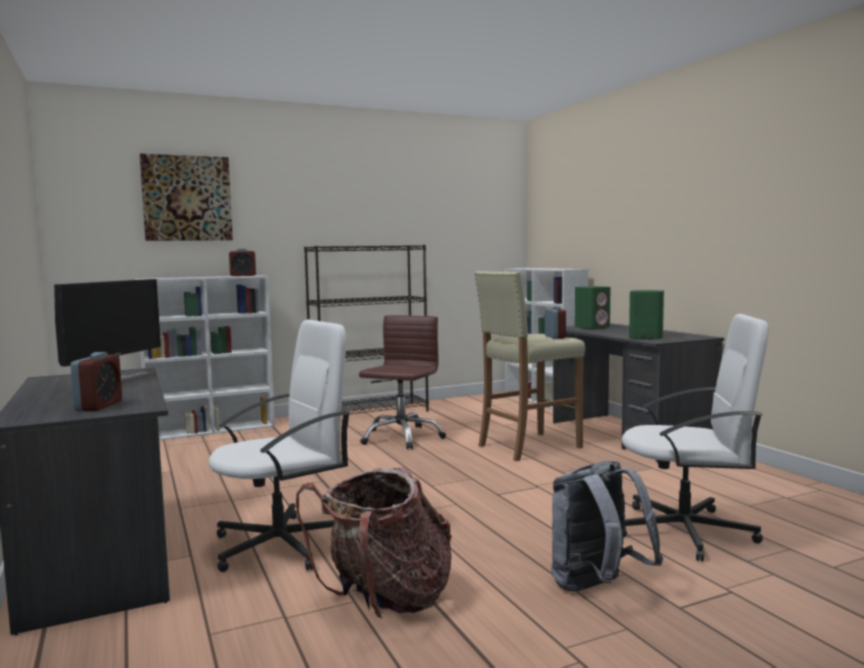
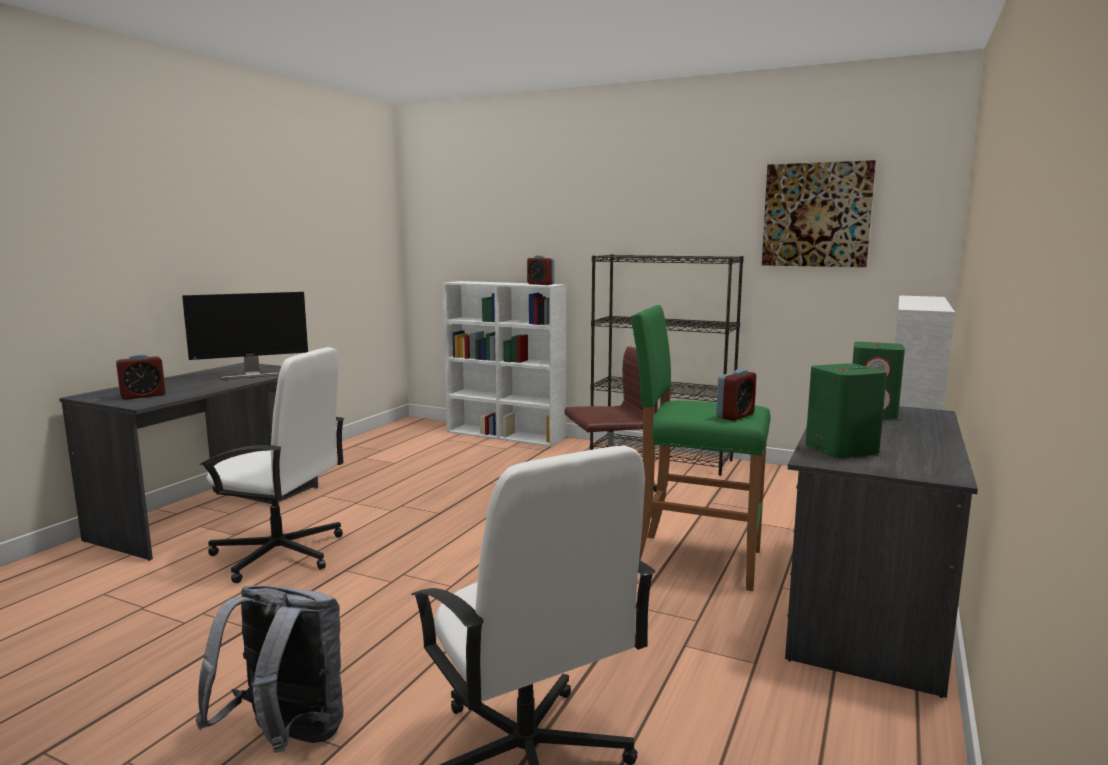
camera: 50 degrees right, 5 degrees up
(187, 198) = (505, 202): picture -> picture (816, 215)
(385, 600) = (193, 634): backpack -> none
(528, 446) = (694, 560): beige stool -> green stool

